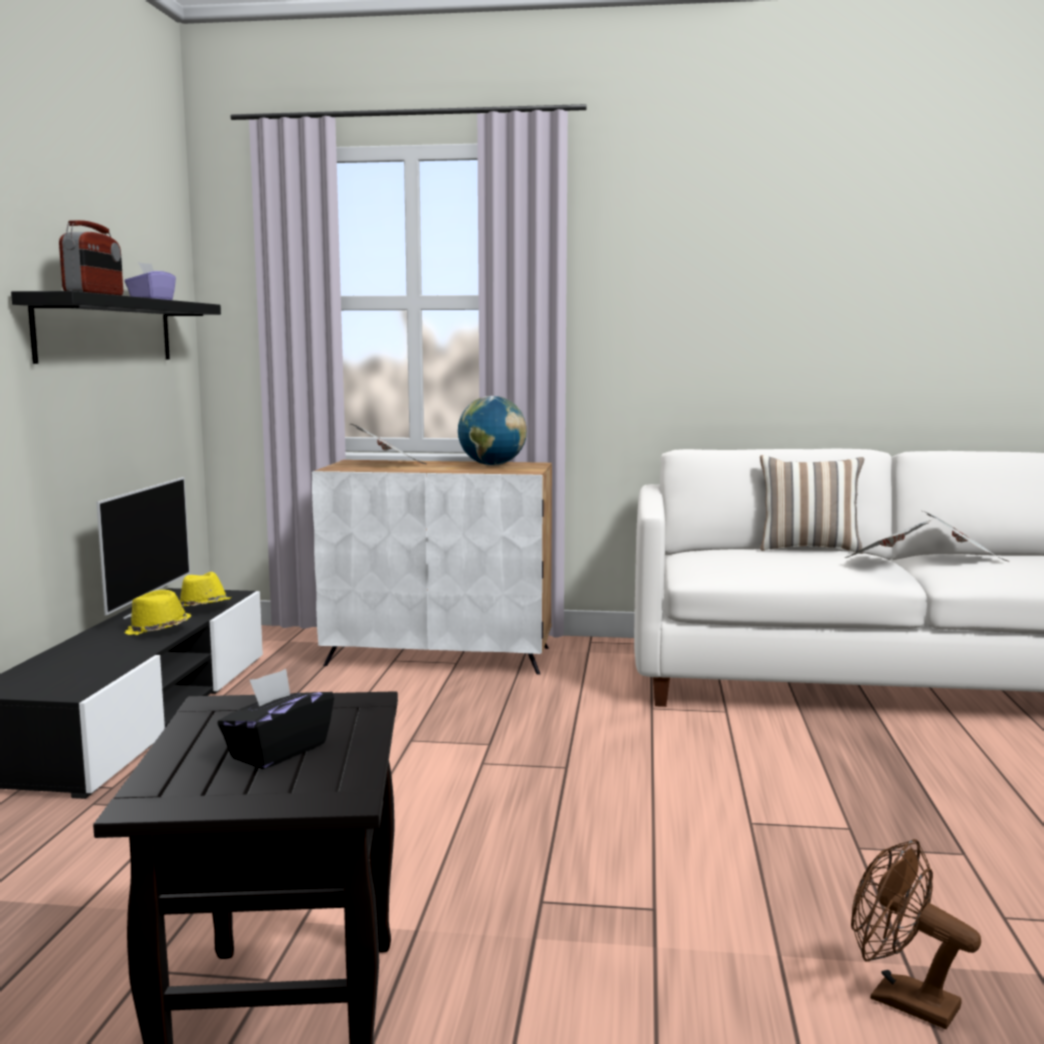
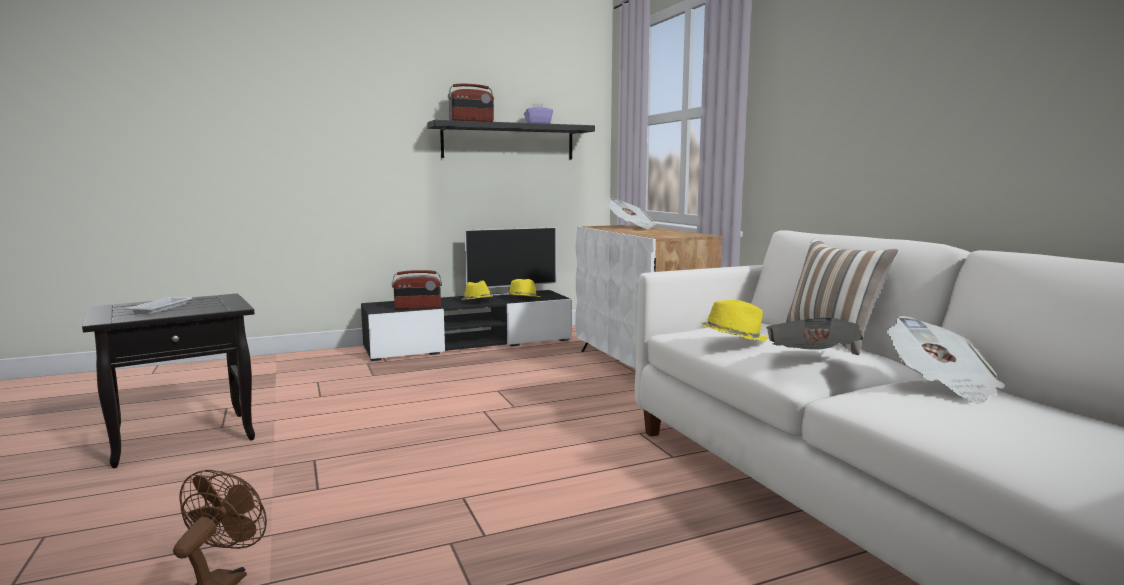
camera: 60 degrees right, 0 degrees up
(111, 666) = (418, 307): none -> radio
(277, 751) = (162, 308): black tissue box -> white tray
(492, 465) = (672, 233): globe -> none
(785, 563) = (733, 338): none -> yellow hat

